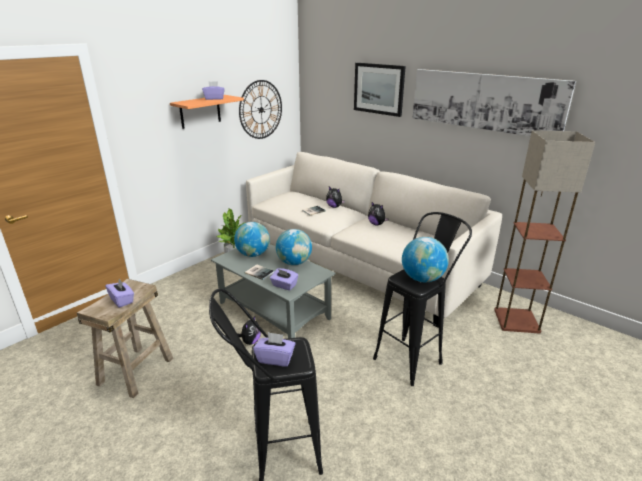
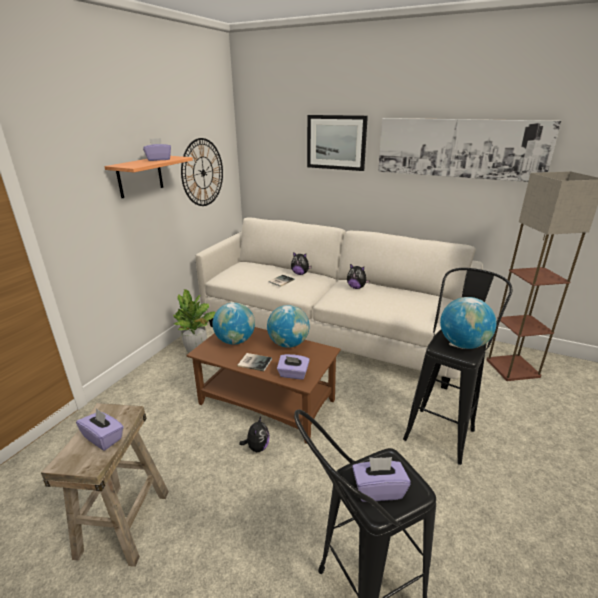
camera: 15 degrees left, 0 degrees up
(275, 311) = (268, 402): grey coffee table -> brown coffee table

